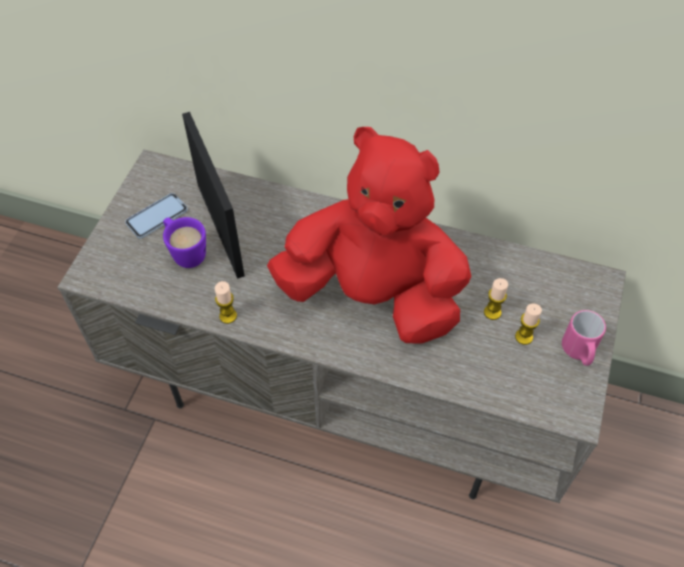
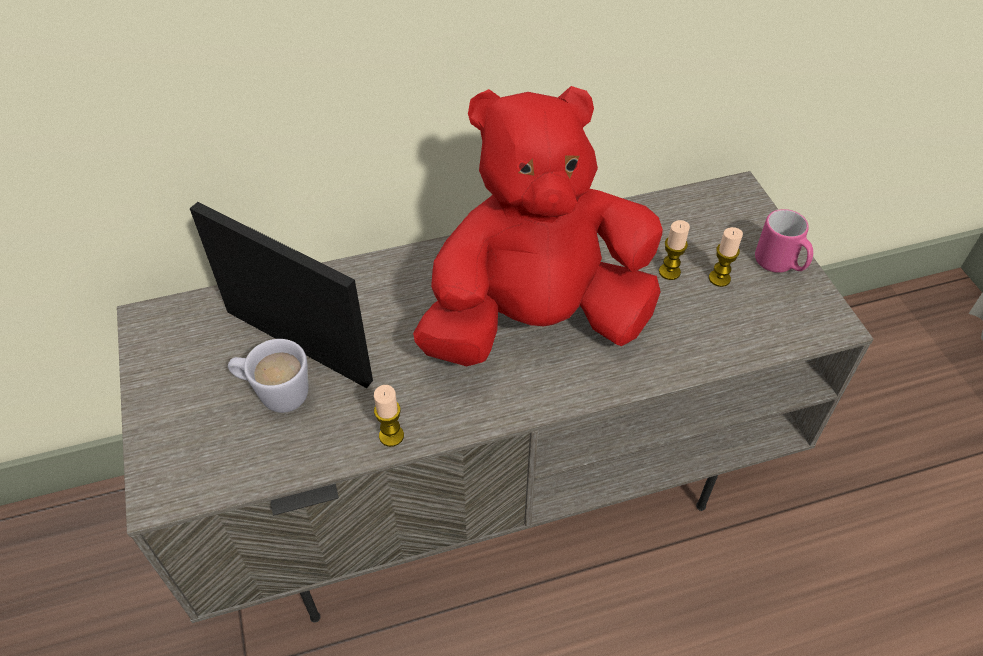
camera: 35 degrees left, 5 degrees down
(157, 217) = (202, 373): phone -> none
(185, 252) = (275, 394): purple mug -> white mug

